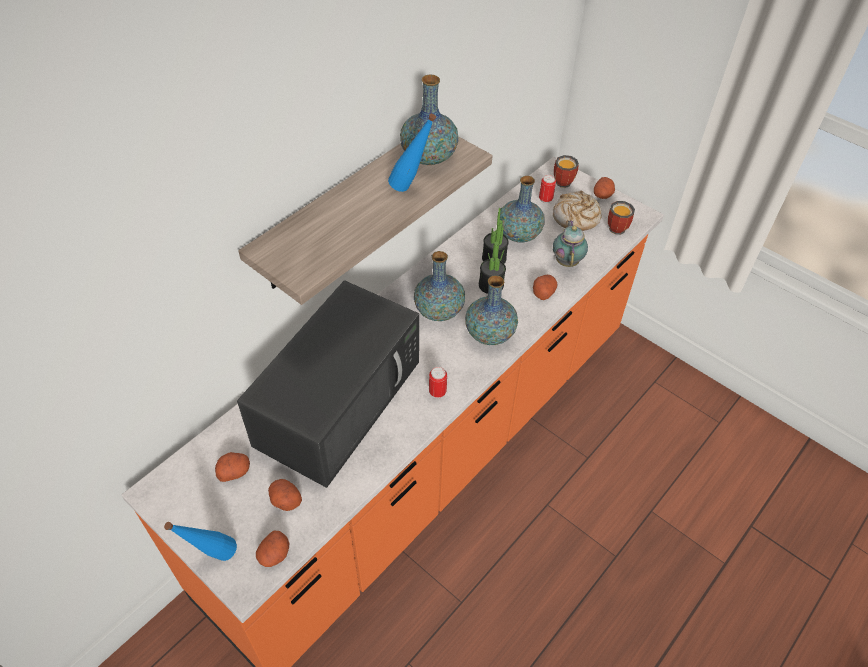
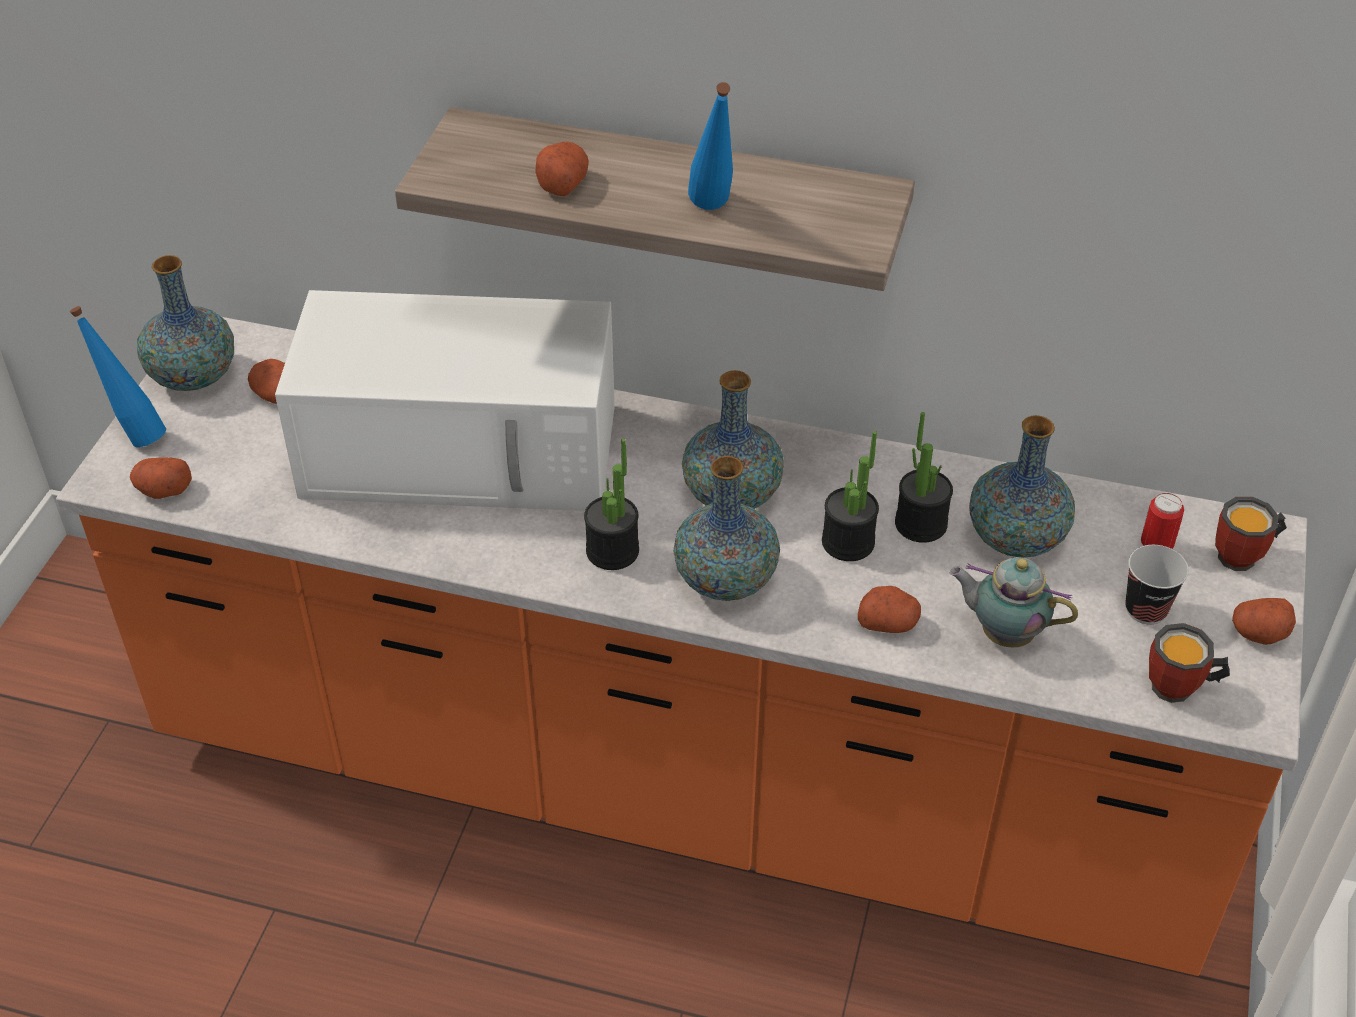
camera: 65 degrees right, 5 degrees down
(285, 500) = (255, 464): potato -> potato (562, 183)
(339, 400) = (465, 449): black microwave -> white microwave
(429, 157) = (810, 206): vase -> vase (193, 377)
(437, 392) = (550, 557): can -> none
(448, 367) = (612, 551): none -> potted plant
(567, 261) = (1003, 633): teapot -> teapot turned 135 degrees counterclockwise
(576, 217) = (1146, 609): bread -> cup

